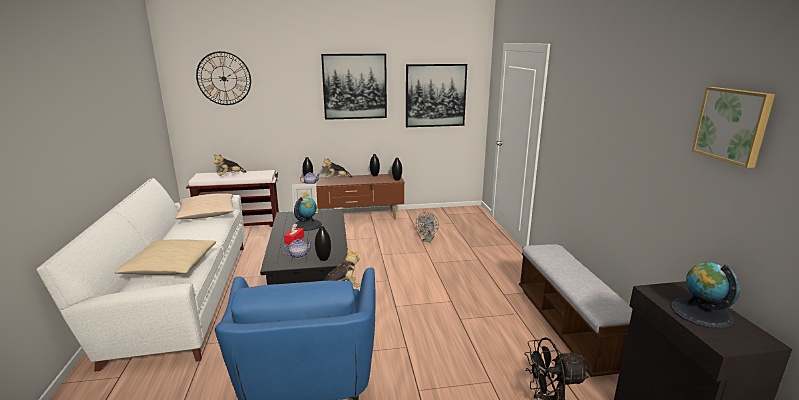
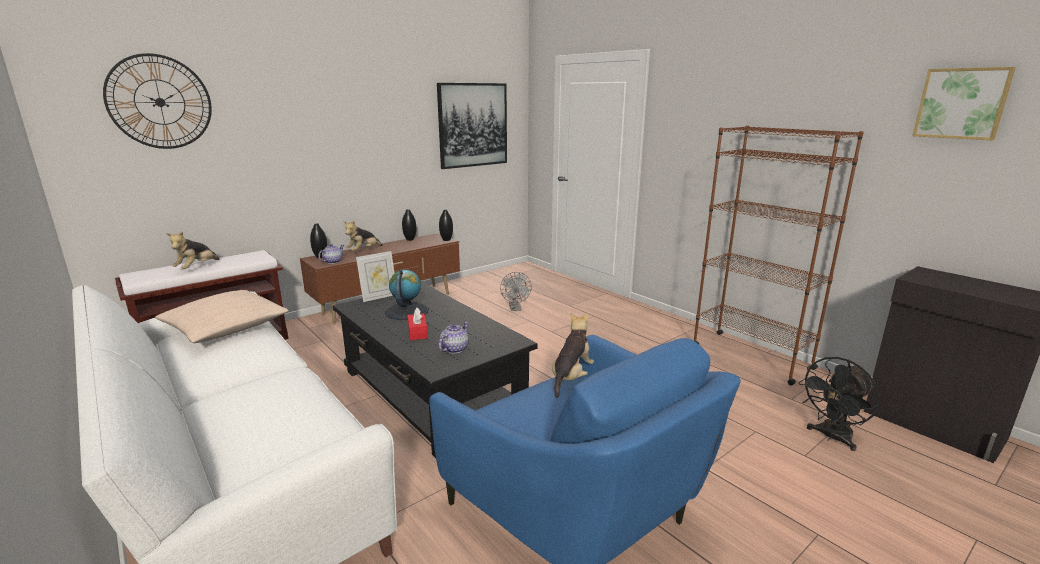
camera: 30 degrees left, 0 degrees up
(171, 266) = (284, 414): beige pillow -> none
(323, 259) = (495, 345): black vase -> none
(354, 86) = (373, 114): picture -> none
(569, 326) = (751, 356): bench -> brown bookcase
(701, 312) = (973, 286): globe -> none

